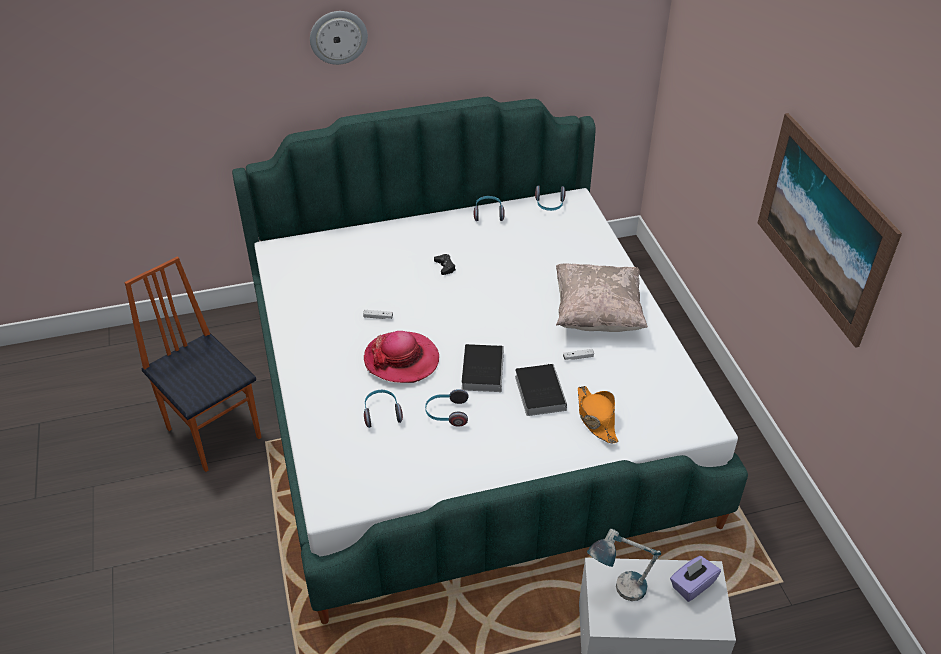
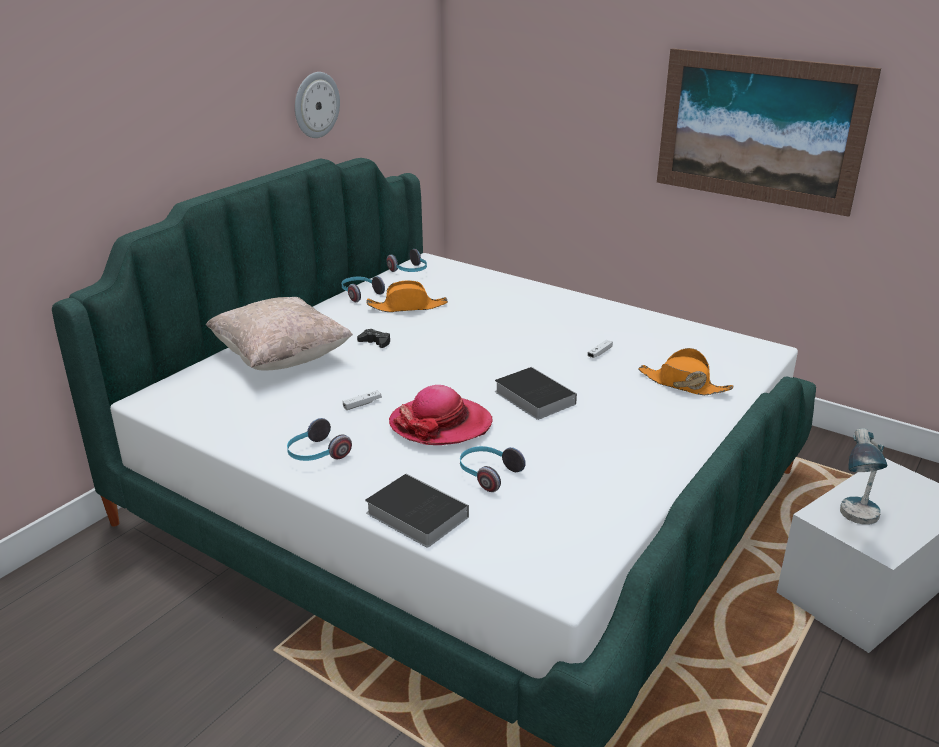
camera: 40 degrees left, 15 degrees down
(215, 432) = (188, 679): chair -> none
(338, 37) = (158, 88): wall clock -> wall clock (316, 105)
(446, 414) = (553, 443): headphones -> headphones (316, 454)
(504, 242) = (407, 307): none -> orange hat
(539, 391) = (607, 389): book -> book (414, 514)
(597, 314) = (568, 321): beige pillow -> beige pillow (281, 358)
(692, 585) = (892, 484): purple tissue box -> none

